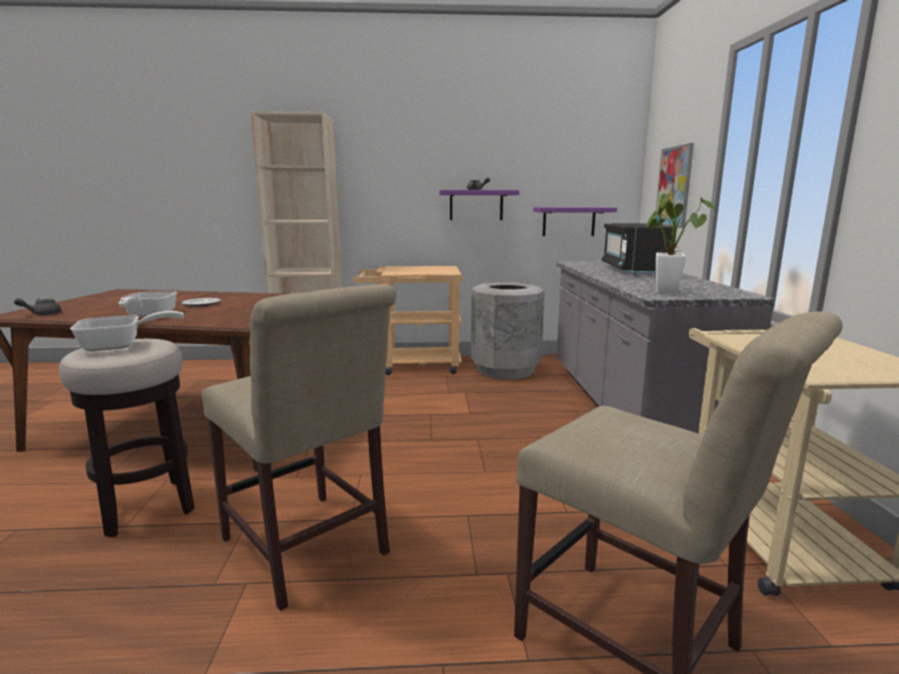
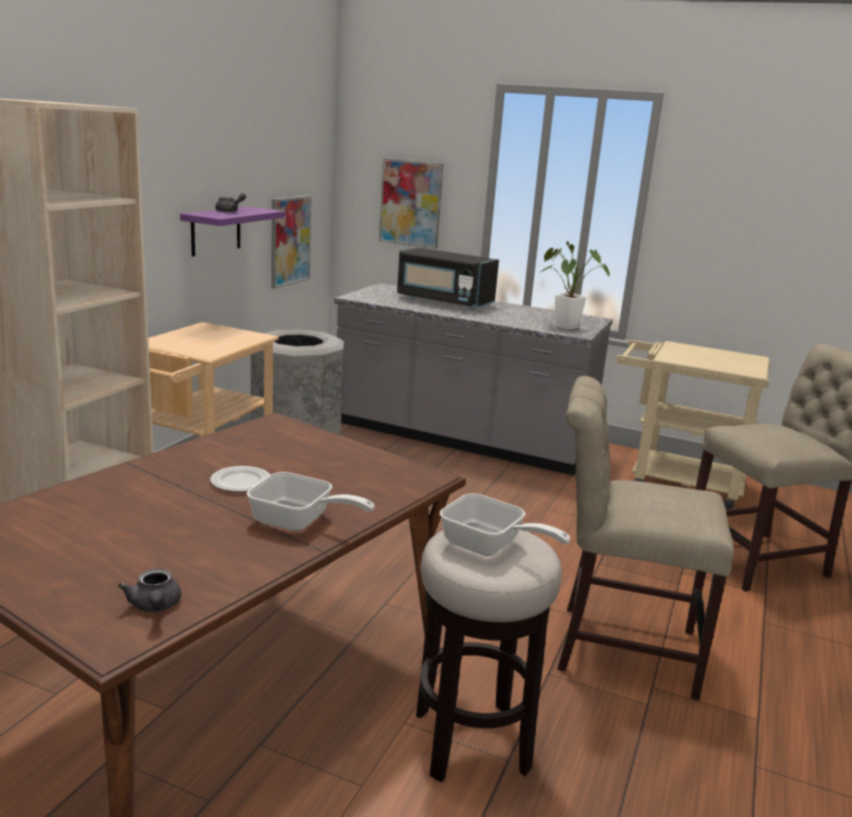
camera: 65 degrees left, 5 degrees up
(120, 345) = (489, 546): frying pan -> frying pan turned 120 degrees clockwise
(308, 551) = (617, 647): beige chair -> beige chair turned 150 degrees counterclockwise
(568, 221) = (290, 240): purple shelf -> picture

